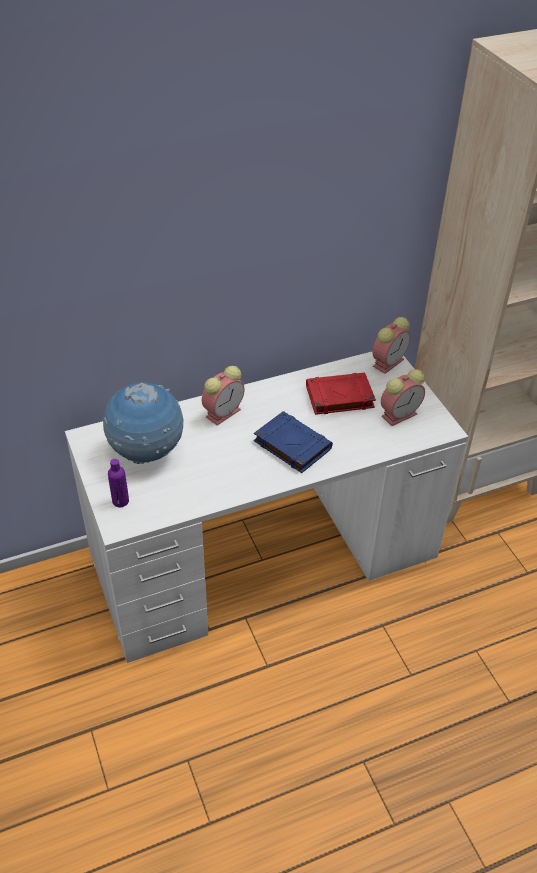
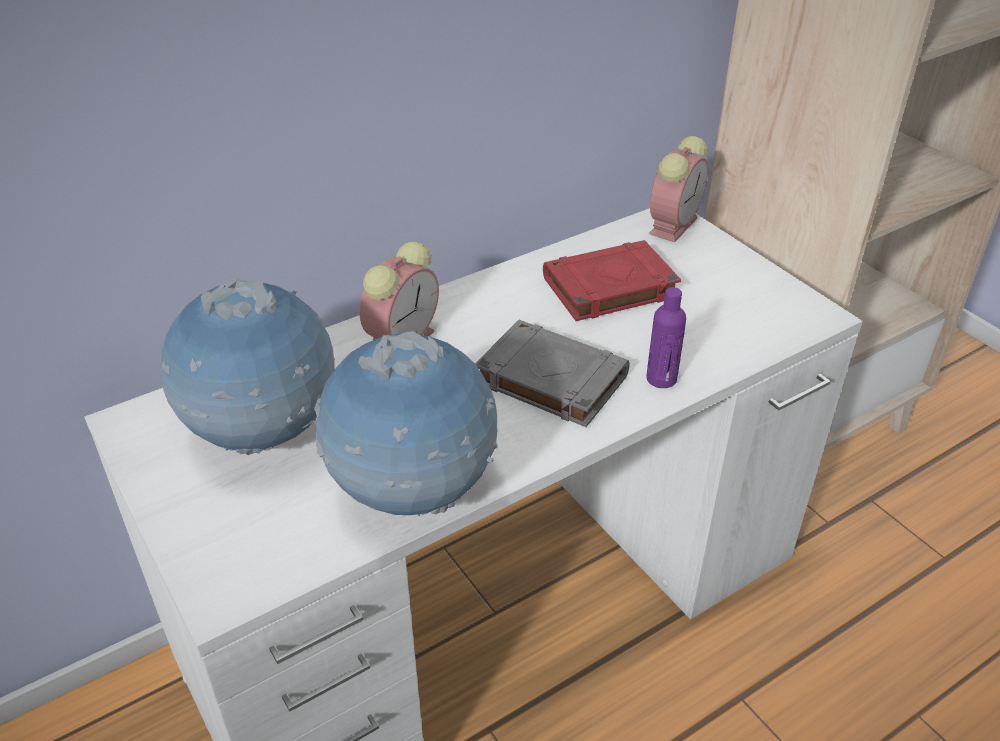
camera: 10 degrees left, 5 degrees down
(120, 501) = (221, 540): purple bottle -> purple bottle (661, 379)
(210, 493) = (413, 493): none -> globe
(291, 445) = (549, 379): blue book -> grey book
(400, 414) = (728, 301): alarm clock -> none

